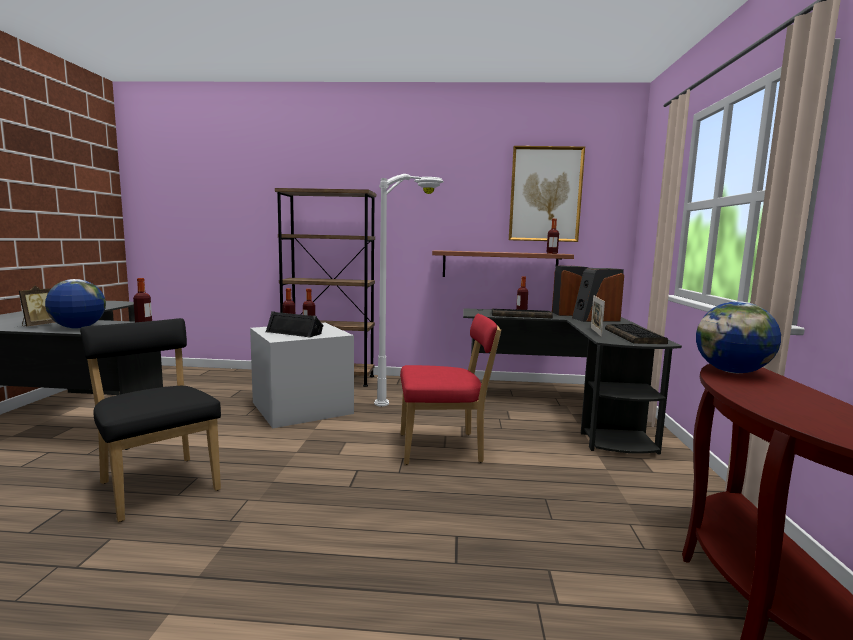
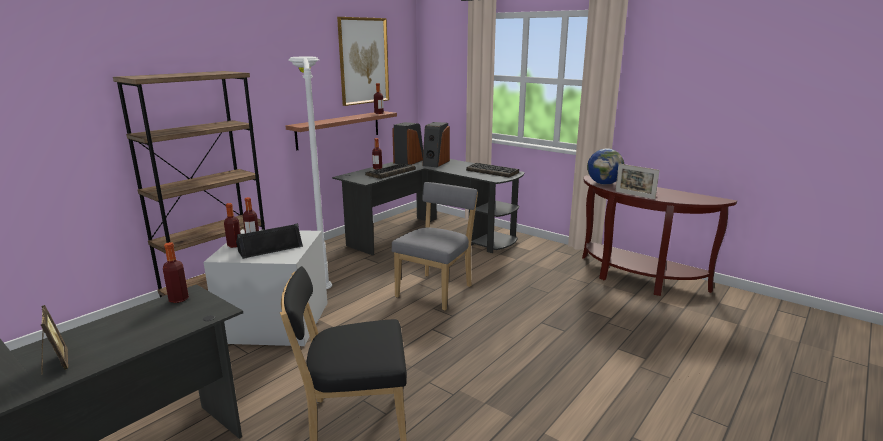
camera: 55 degrees left, 10 degrees up
(78, 328) = (134, 336): globe -> none
(444, 448) = (436, 290): red chair -> grey chair
(596, 332) = (470, 174): picture frame -> picture frame (634, 195)

